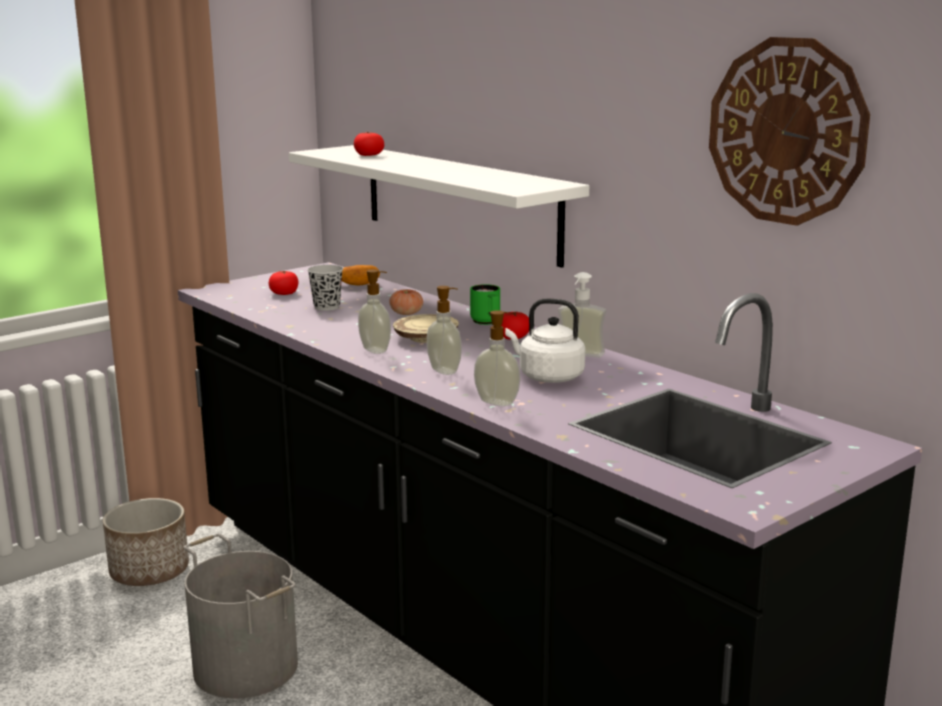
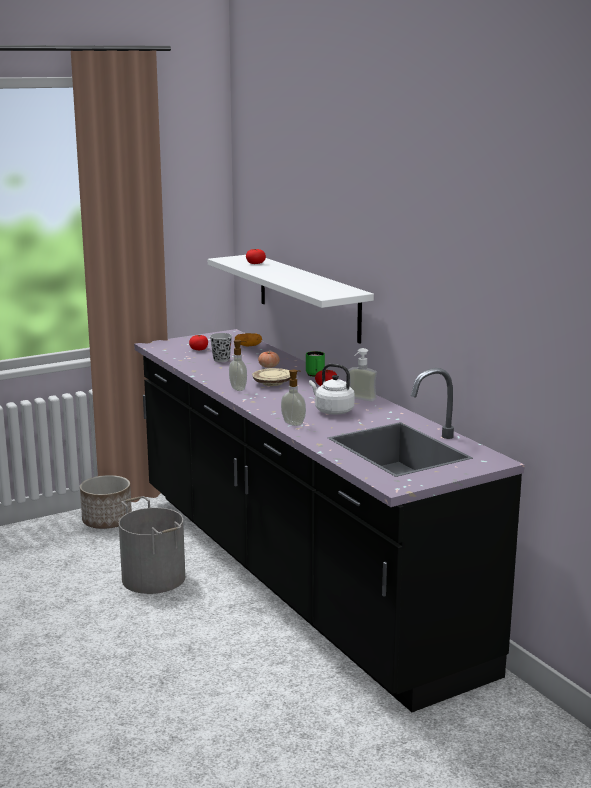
camera: 10 degrees right, 0 degrees up
(445, 371) = (273, 403): soap dispenser -> none
(786, 131) = (465, 273): wall clock -> none

